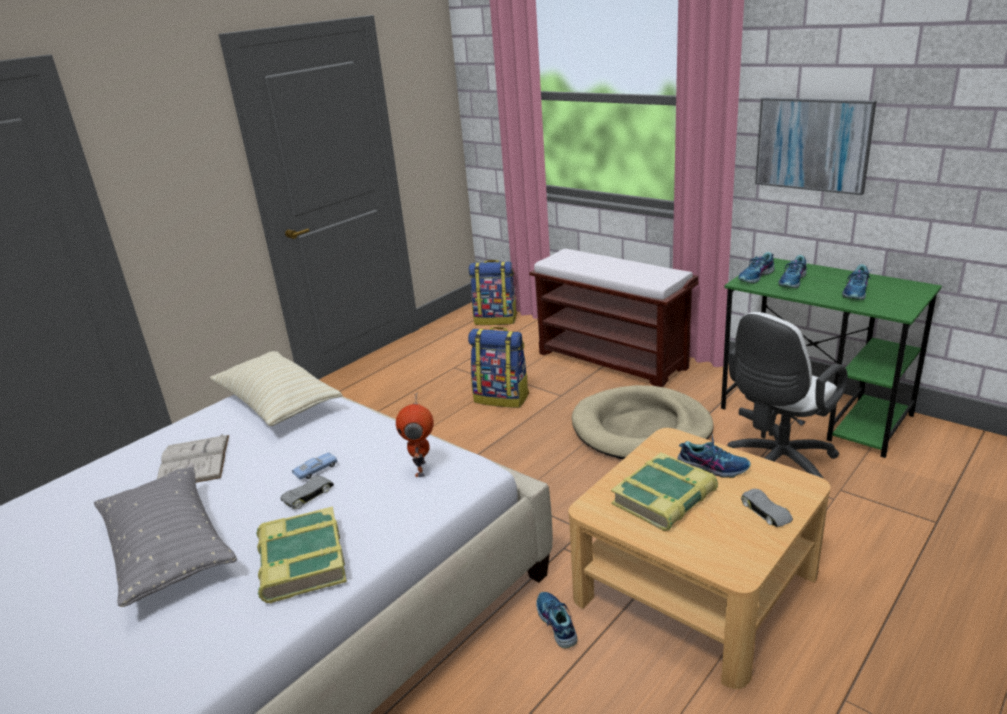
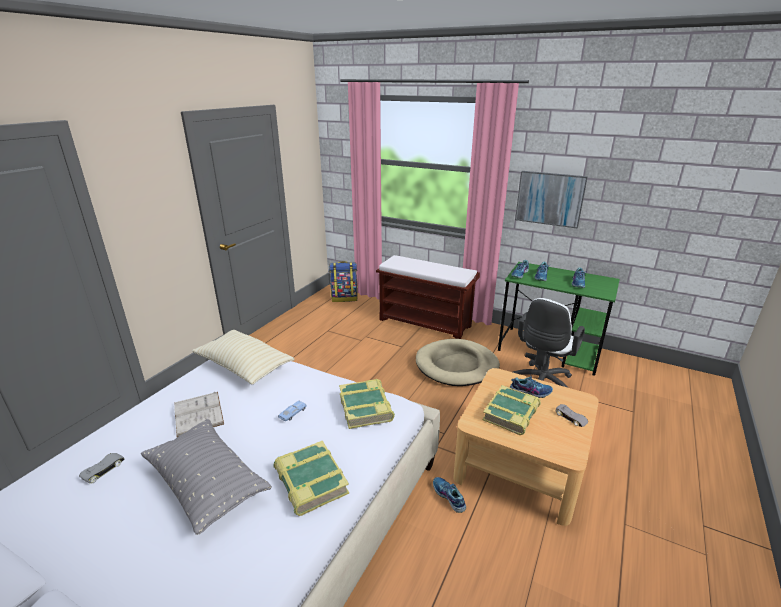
camera: 15 degrees left, 0 degrees up
(308, 495) = (296, 432): grey toy car -> grey toy car (103, 469)
(422, 468) = (366, 407): toy robot -> book
(502, 398) = (365, 350): backpack -> none

